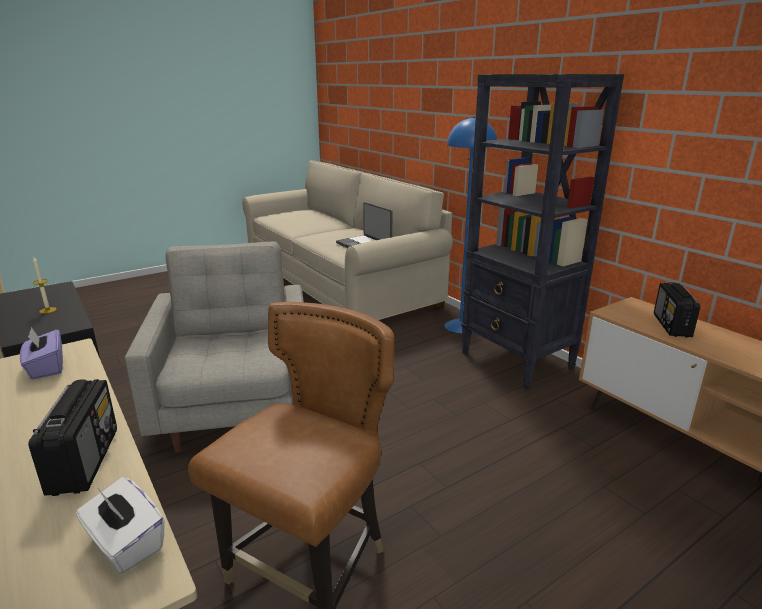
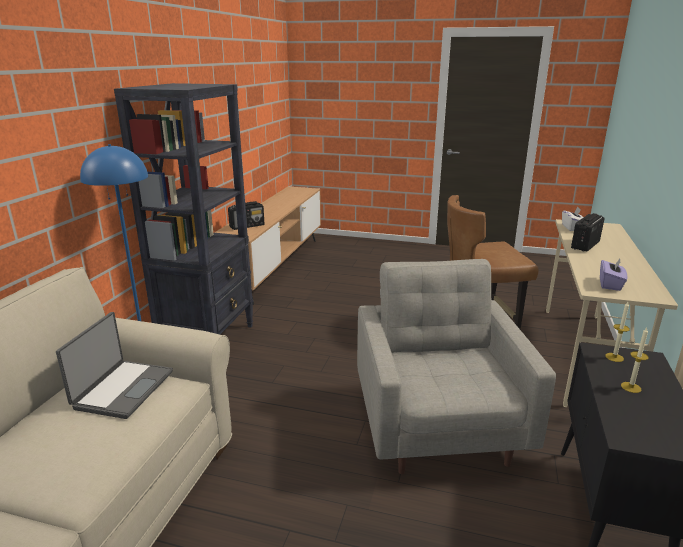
camera: 130 degrees left, 0 degrees up
(57, 326) = (614, 357): none -> candle
(238, 408) = (439, 426): grey armchair -> grey armchair turned 135 degrees clockwise

